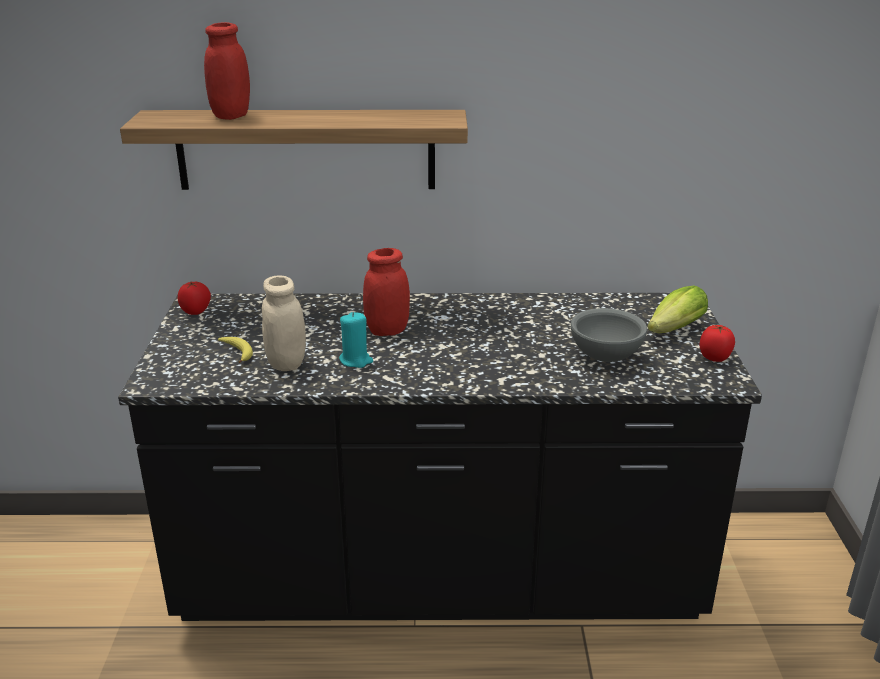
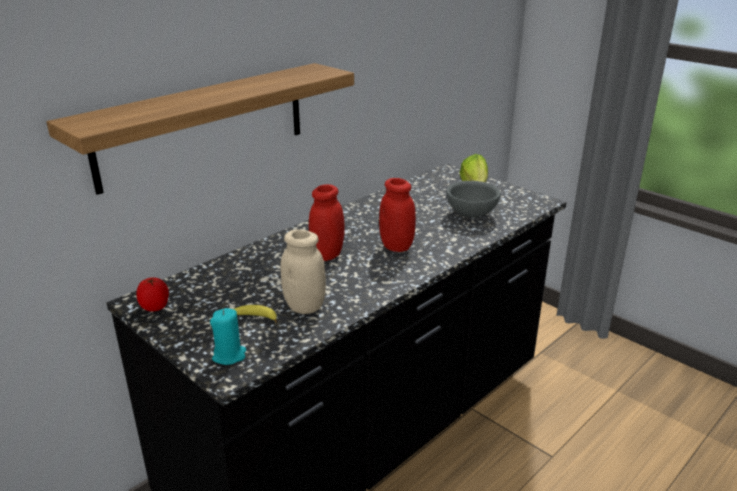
camera: 45 degrees left, 0 degrees up
(231, 116) = (157, 104): red jar -> red jar (396, 246)
(356, 360) = (346, 282): turquoise candle -> turquoise candle (229, 355)
(715, 358) = (517, 193): tomato -> none

